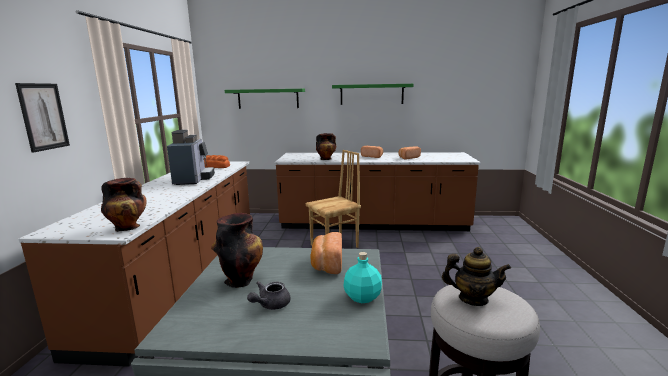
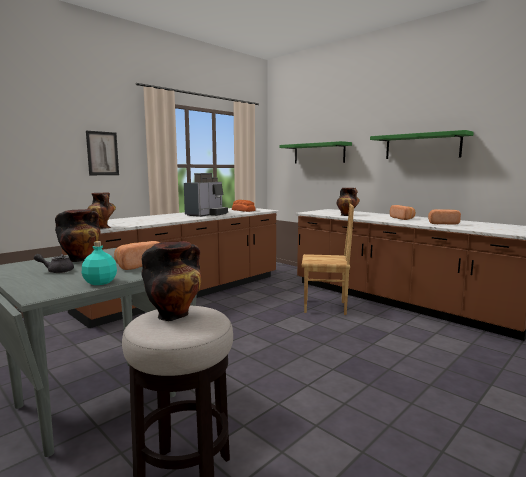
camera: 40 degrees right, 5 degrees down
(473, 299) = (175, 314): teapot -> vase

